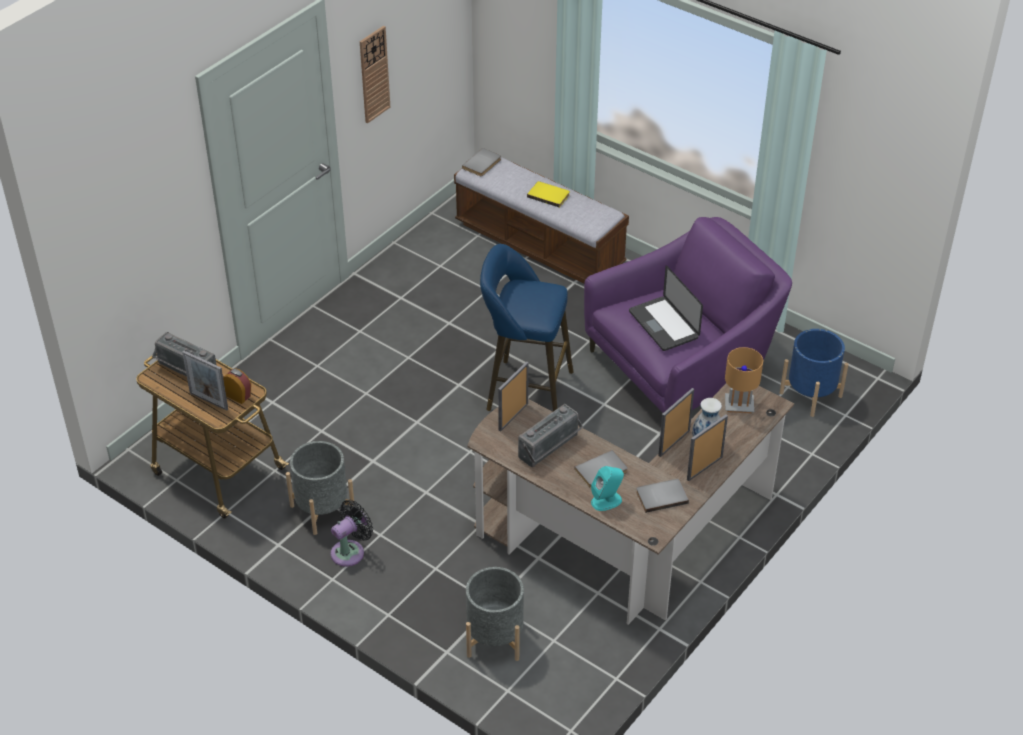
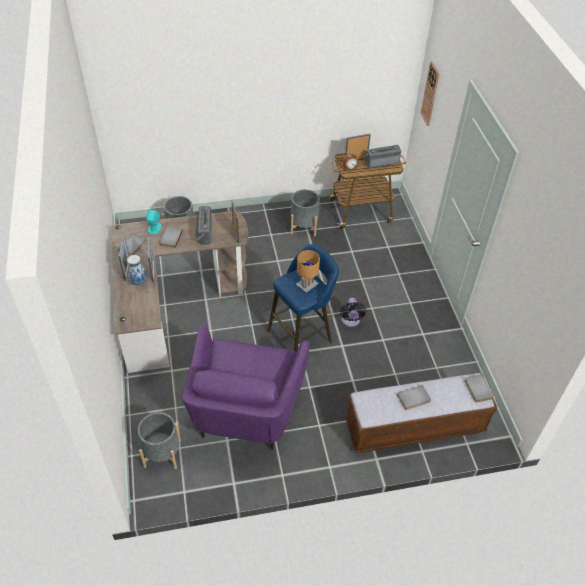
camera: 130 degrees right, 5 degrees up
(350, 551) = (272, 222): black fan -> black fan (350, 321)
(374, 74) = (512, 253): wall clock -> wall clock (430, 94)
(549, 195) = (414, 399): yellow book -> grey book
(663, 325) = (246, 361): laptop -> none
(739, 405) = (142, 311): brown table lamp -> brown table lamp (306, 285)
(810, 394) = (162, 453): blue planter -> grey planter

